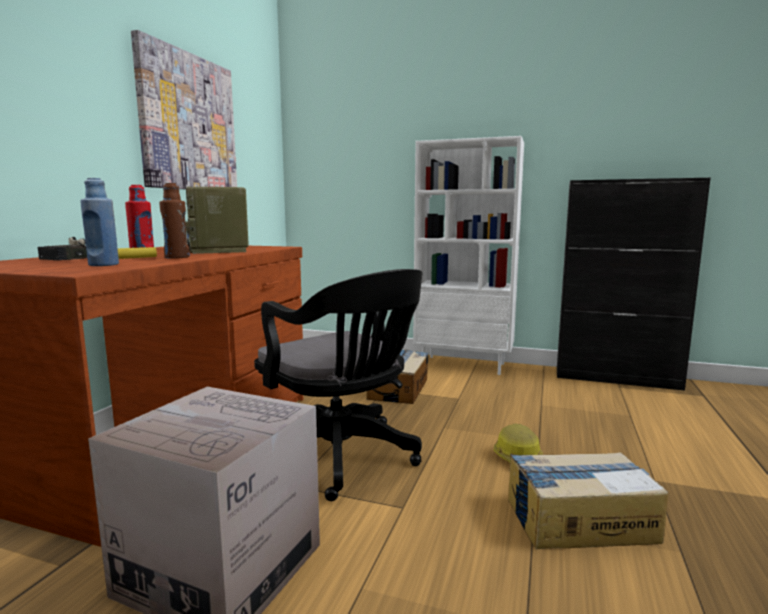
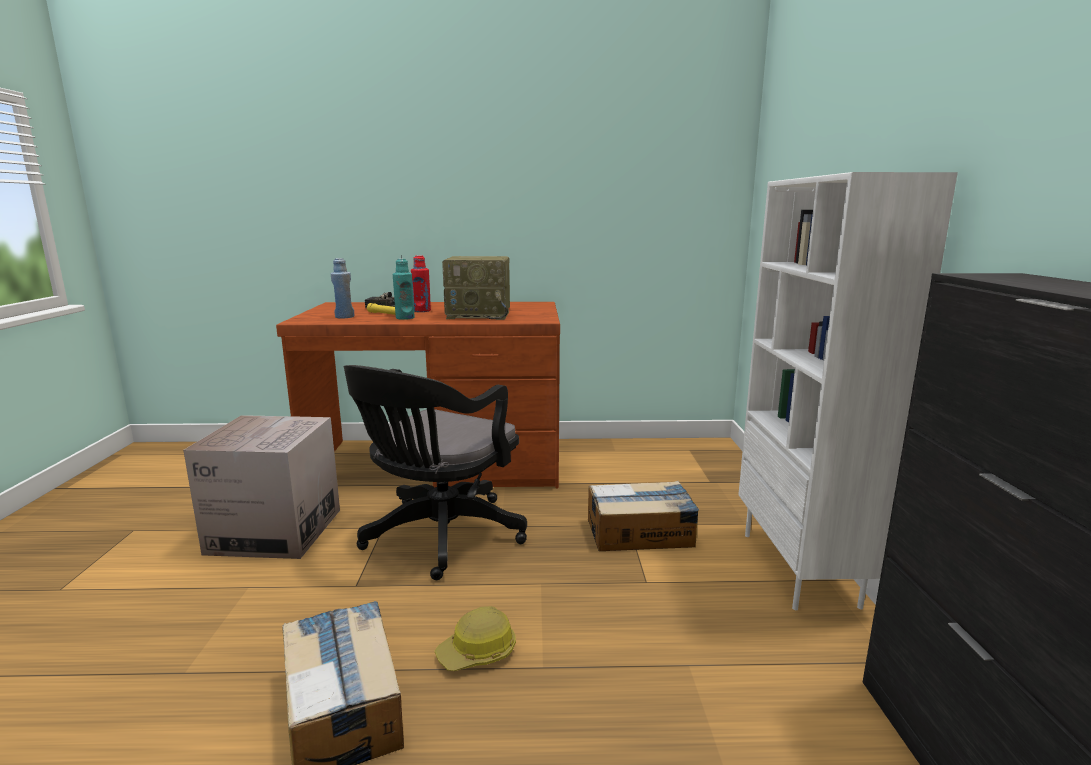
camera: 70 degrees right, 5 degrees up
(177, 257) = (405, 318): brown bottle -> turquoise bottle
(188, 123) = (566, 180): picture -> none
(219, 250) = (480, 315): radio -> radio turned 135 degrees counterclockwise

